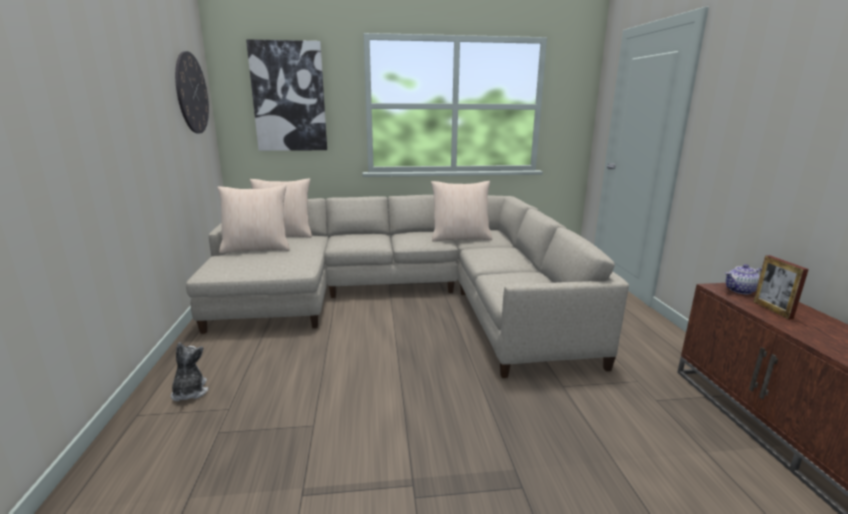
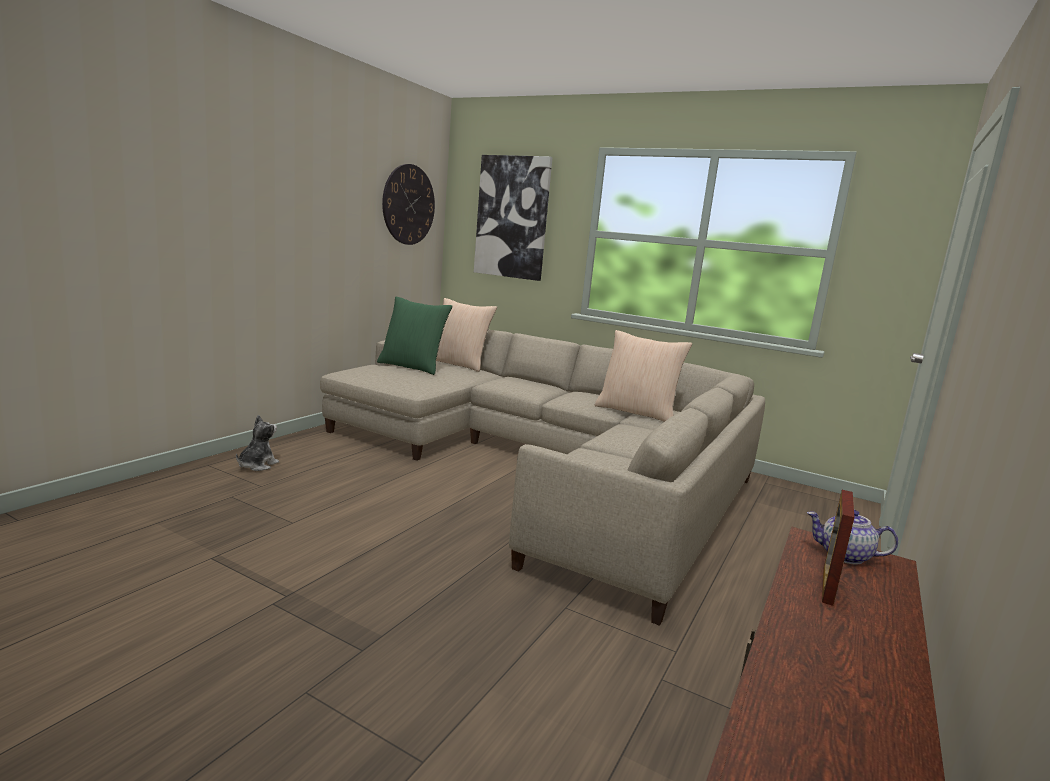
camera: 35 degrees right, 5 degrees down
(257, 248) = (412, 367): beige pillow -> green pillow

